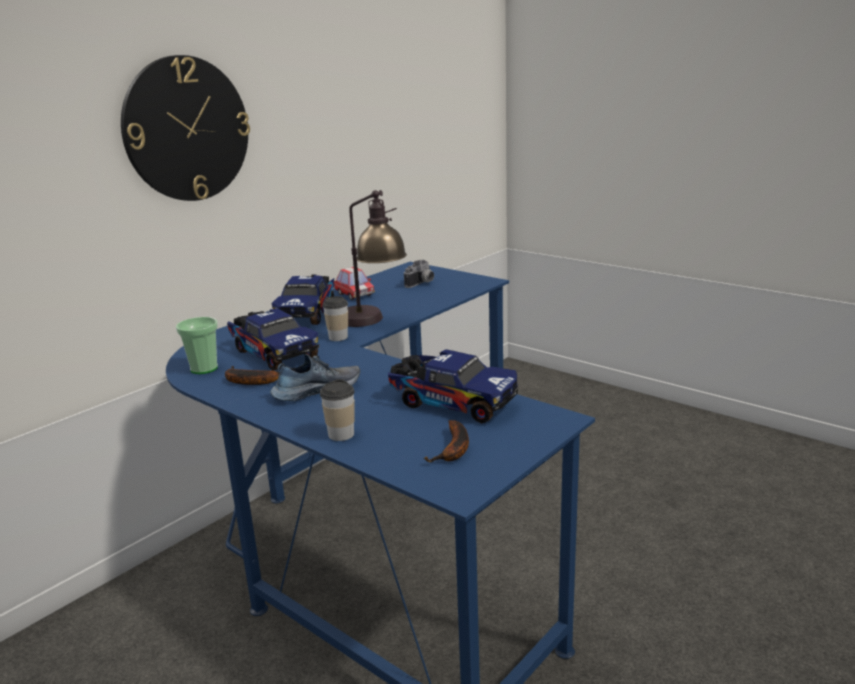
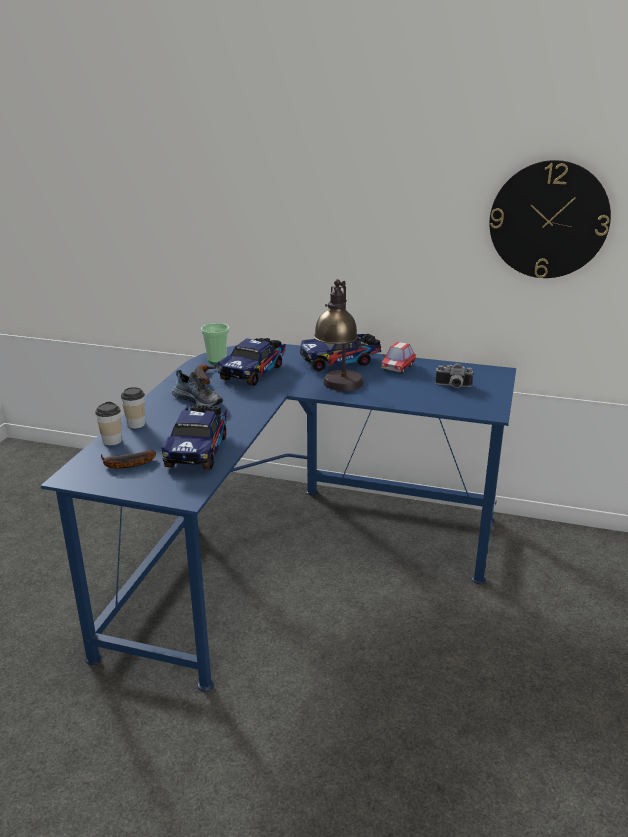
camera: 65 degrees right, 5 degrees up
(187, 129) = (293, 192): wall clock -> wall clock (548, 220)
(338, 337) = (298, 384): cup -> cup (112, 441)

